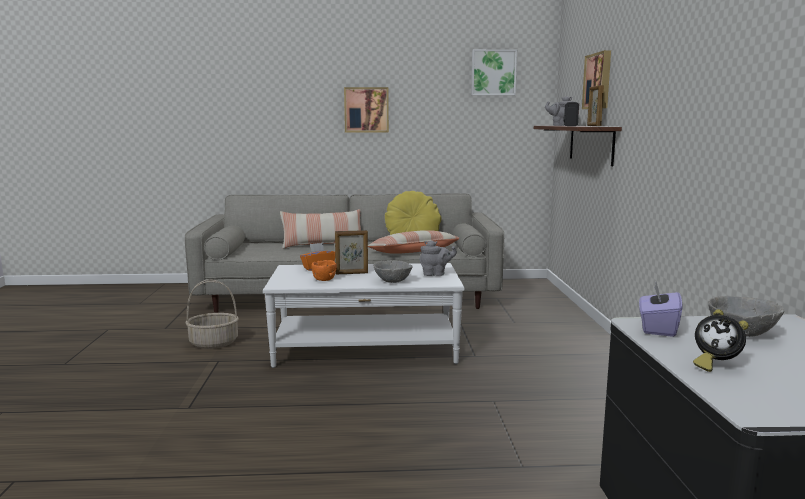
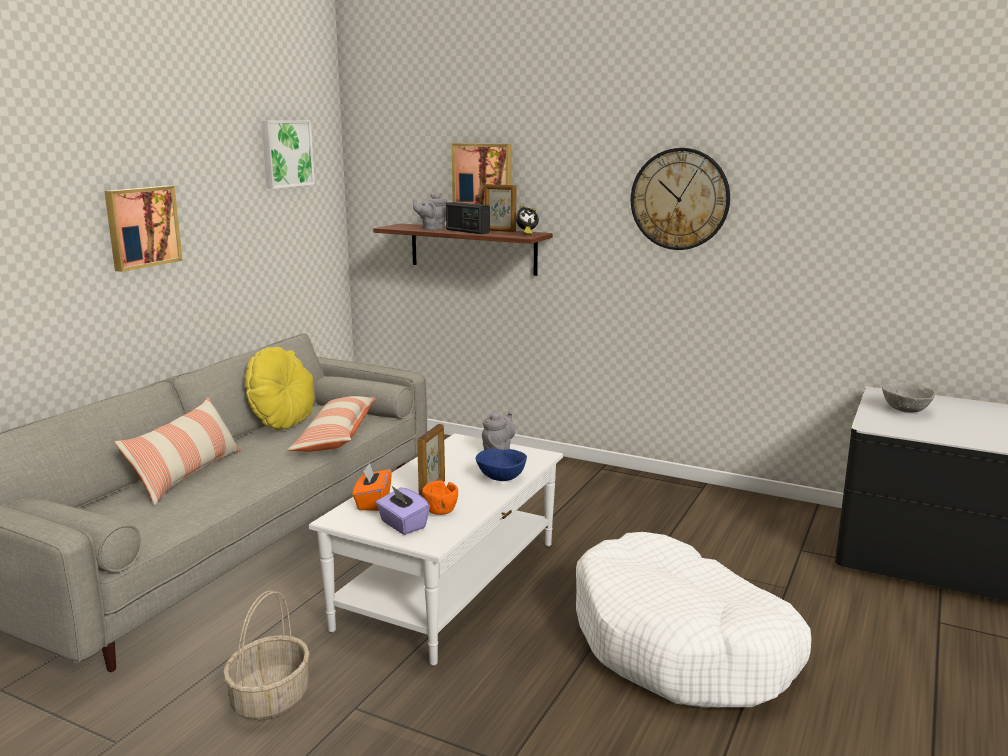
camera: 60 degrees left, 5 degrees up
(368, 434) = (681, 645): none -> white dog bed
(392, 281) = (501, 478): grey bowl -> blue bowl
(657, 328) = (885, 425): purple tissue box -> purple tissue box (402, 525)
(683, 83) = (680, 199): none -> wall clock
(714, 365) = (969, 435): alarm clock -> alarm clock (526, 234)

